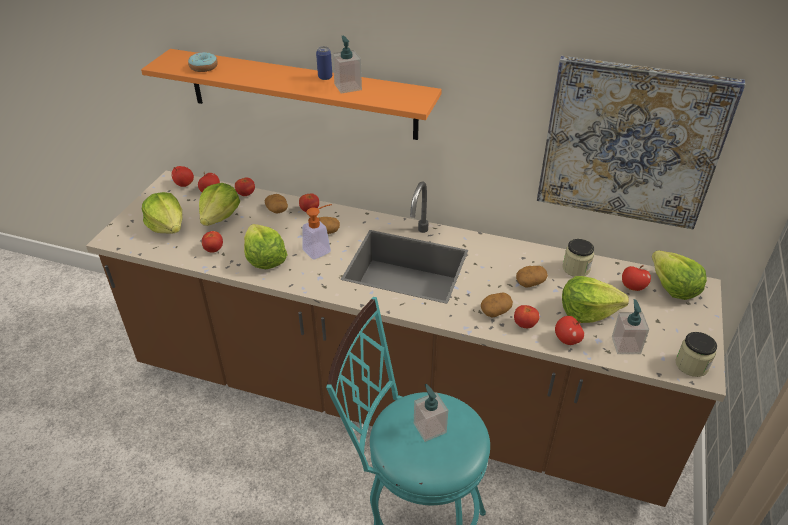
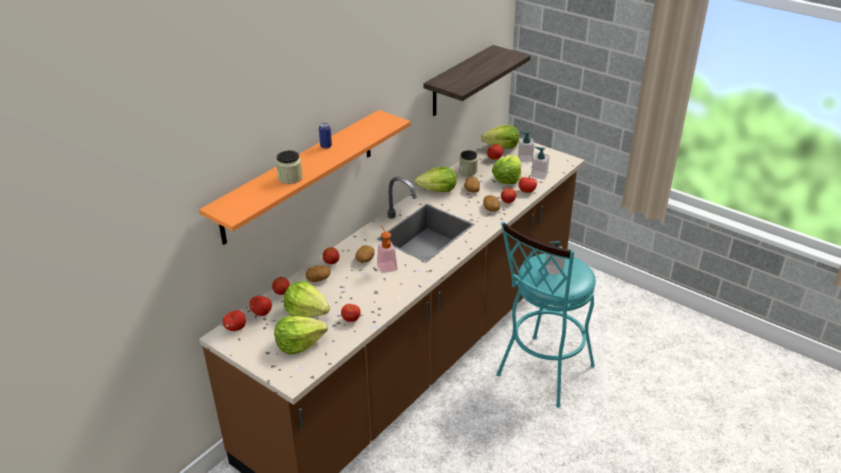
camera: 70 degrees left, 5 degrees down
(203, 67) = (259, 195): donut -> none
(264, 259) = (380, 294): lettuce -> lettuce (438, 190)
(348, 87) = (349, 140): soap dispenser -> soap dispenser (525, 159)
(630, 143) = (459, 81): picture -> shelf
(691, 365) = (561, 161): jar -> jar (290, 178)

